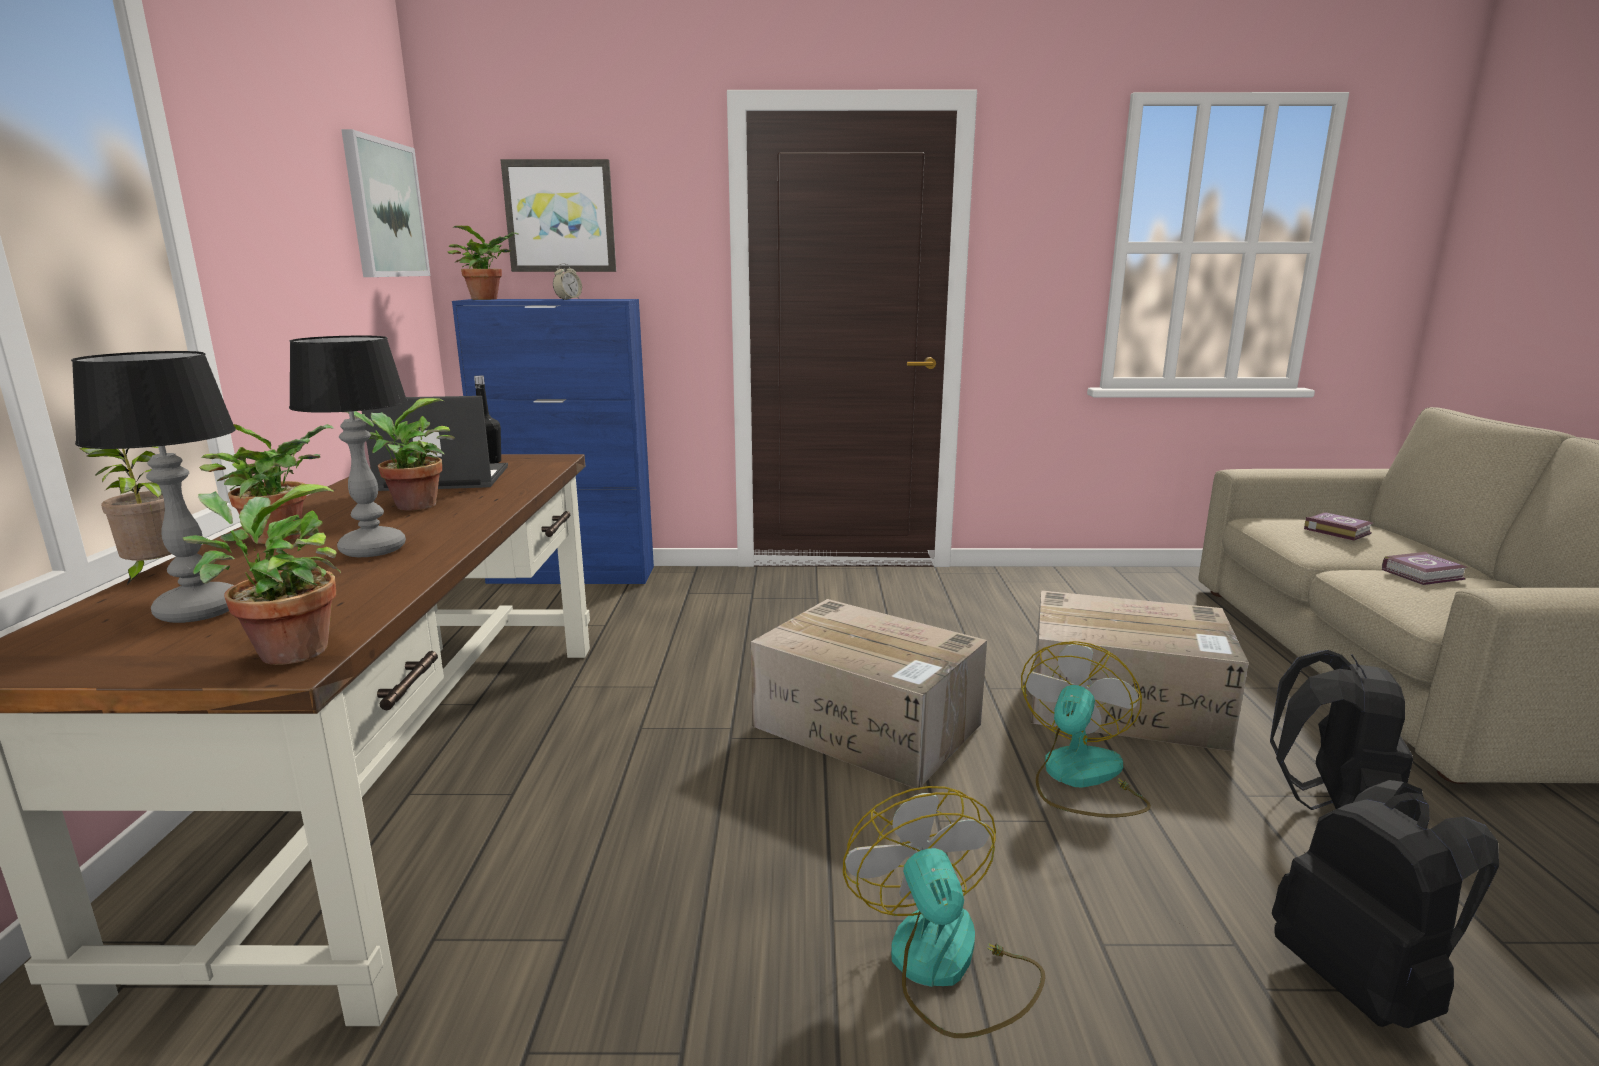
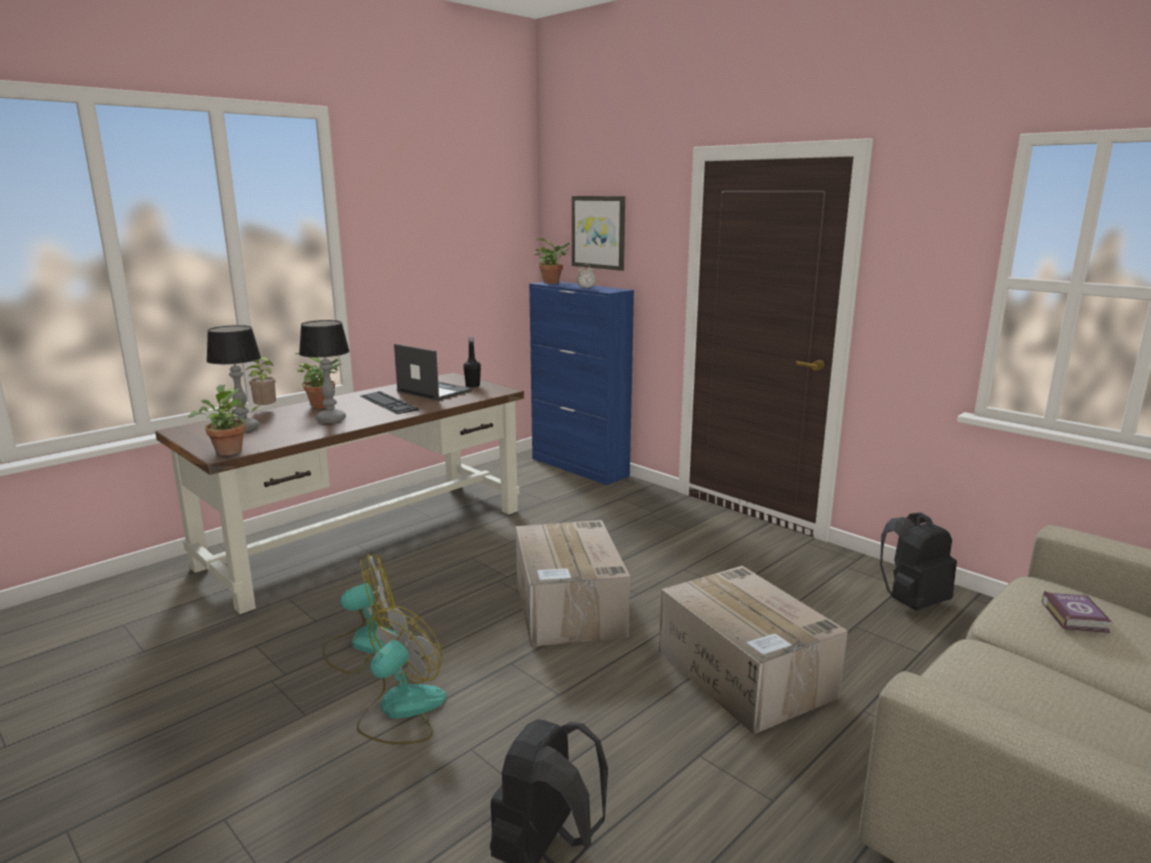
camera: 45 degrees right, 0 degrees up
(385, 209) = (498, 230): picture -> none
(410, 506) = (388, 403): potted plant -> keyboard
(1079, 778) = (621, 689): fan -> fan (364, 645)
(1332, 803) = (748, 794): black backpack -> black backpack (912, 602)
(1425, 574) = (1032, 675): book -> none

